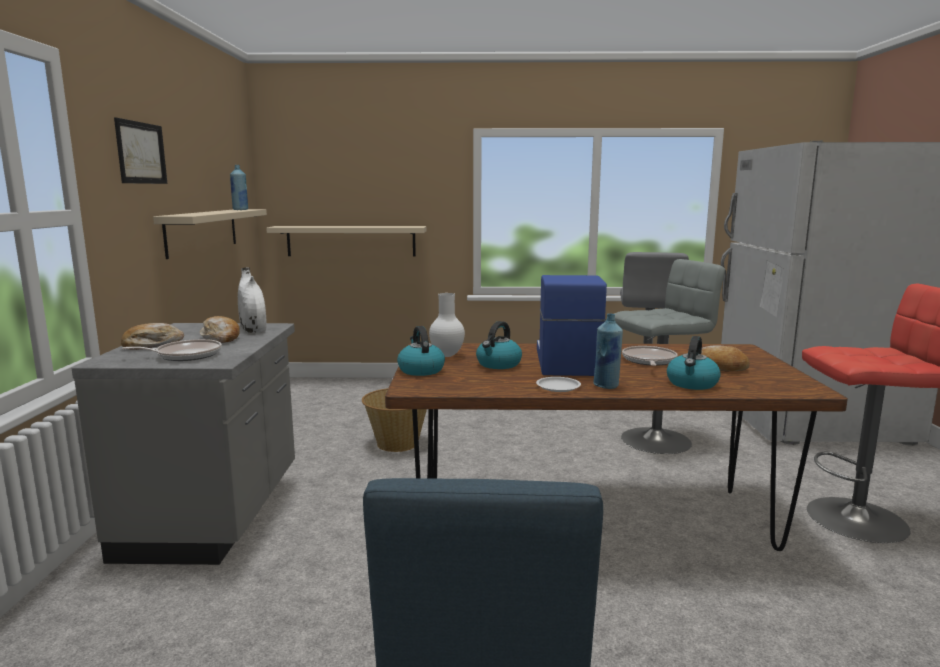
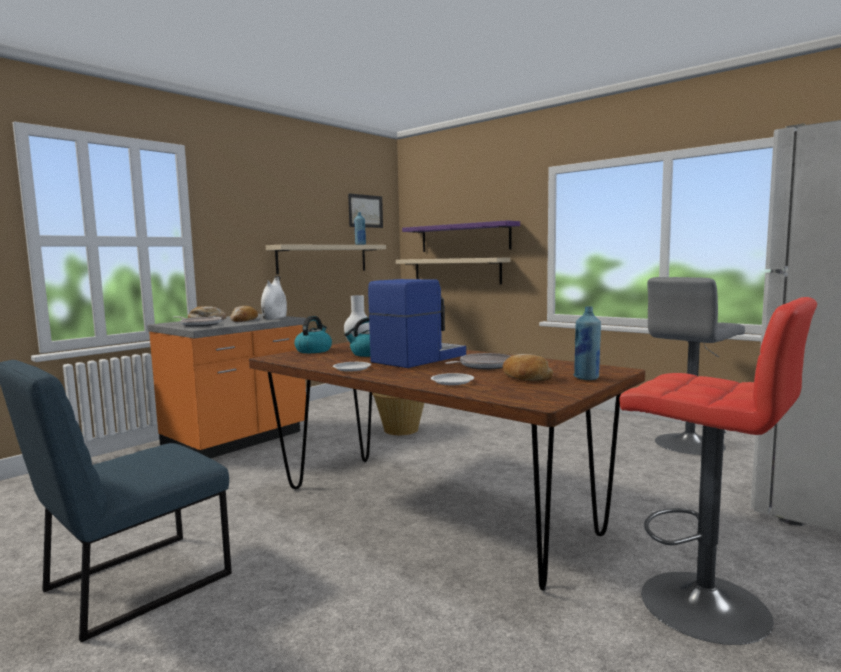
camera: 40 degrees right, 5 degrees down
(141, 153) = (258, 204): picture -> picture (365, 211)
(215, 515) = (237, 440): grey counter -> orange counter
(362, 201) = (464, 237): none -> purple shelf
(606, 386) = (385, 373): blue bottle -> blue bottle (586, 378)
(657, 441) = (618, 479): grey stool -> none
(692, 384) = (453, 382): kettle -> white plate

